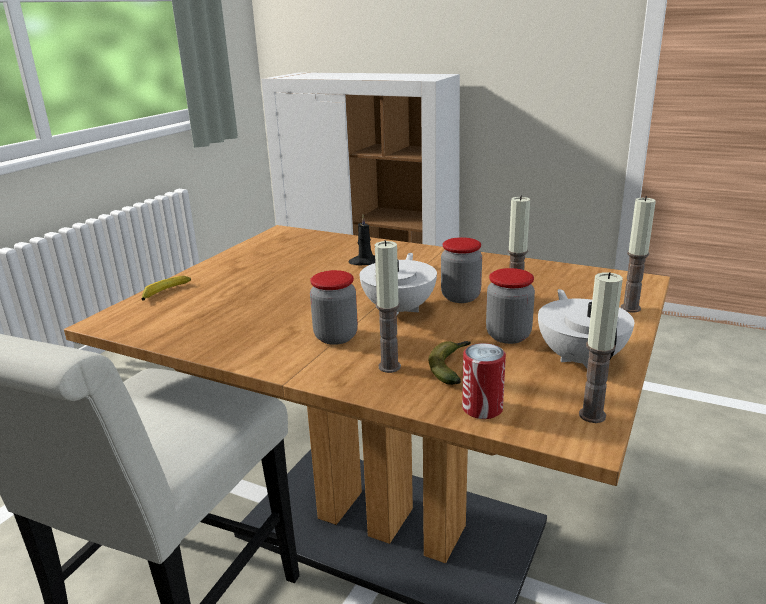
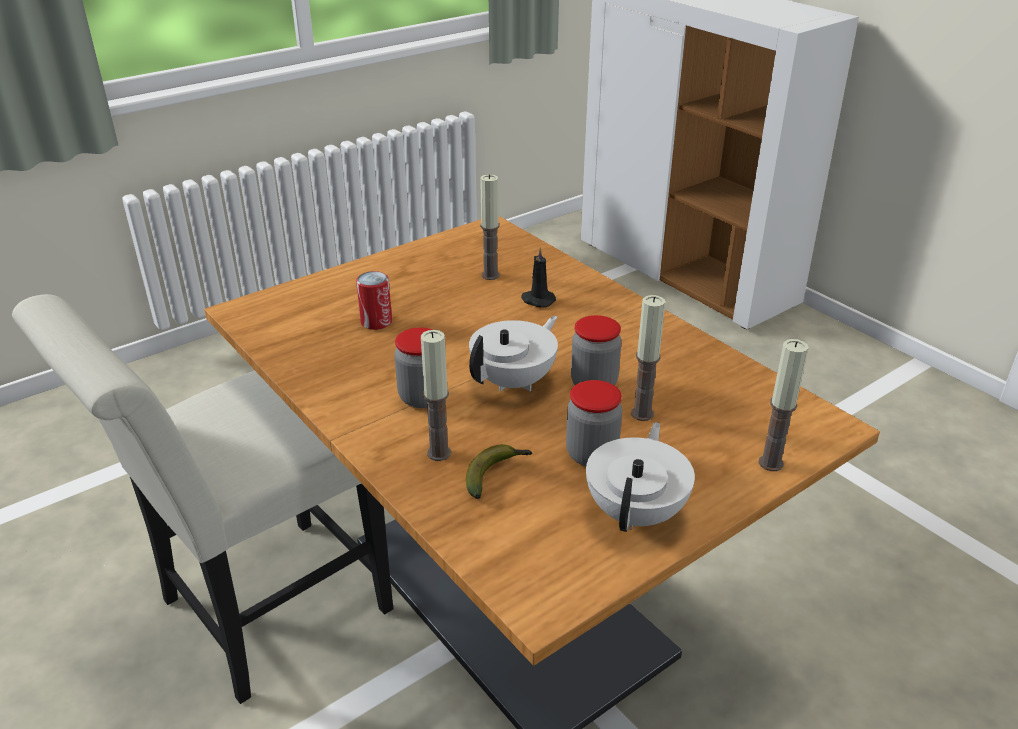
camera: 25 degrees right, 10 degrees up
(166, 292) = (316, 287): banana -> none
(482, 408) = (478, 534): can -> can (376, 322)
(592, 415) = (574, 584): candle -> candle (490, 275)

